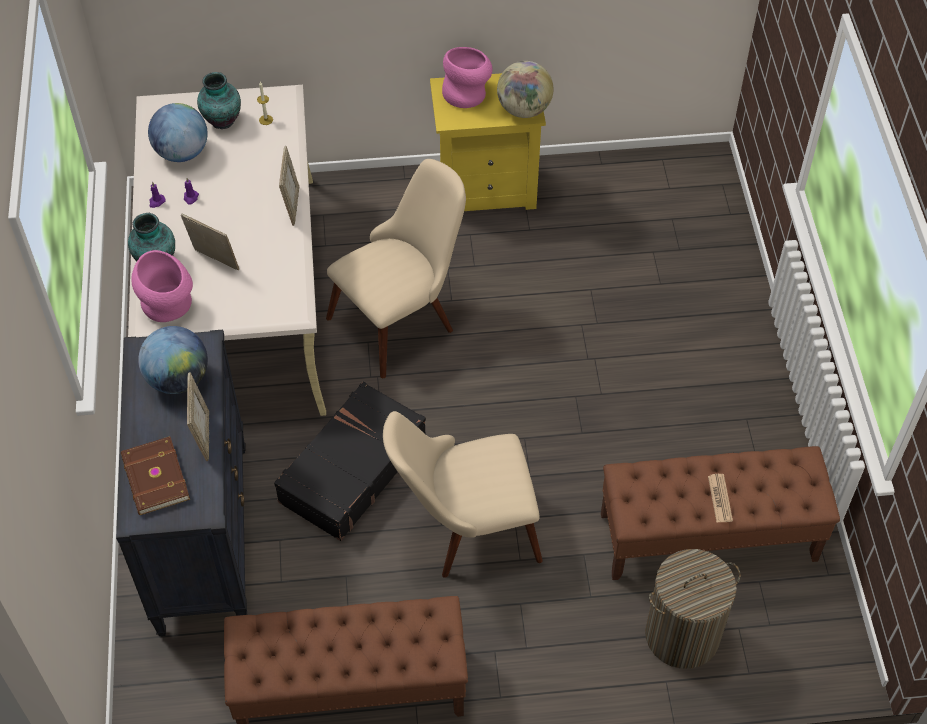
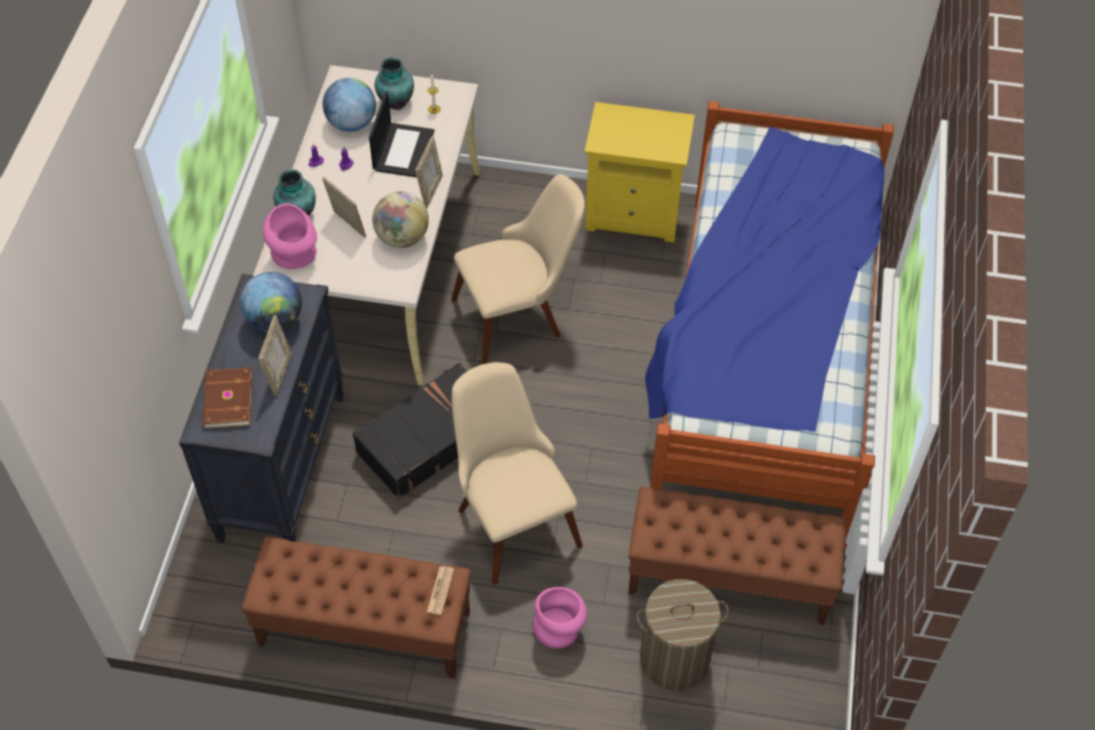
camera: 15 degrees right, 0 degrees up
(247, 169) = (403, 150): none -> laptop
(464, 529) = (511, 515): beige chair -> beige chair turned 60 degrees clockwise
(467, 93) = (624, 122): pink vase -> pink vase (560, 628)
(524, 109) = (671, 148): globe -> globe (402, 238)
(664, 307) = (762, 359): none -> bed
(720, 498) = (734, 542): newspaper -> newspaper (440, 590)

